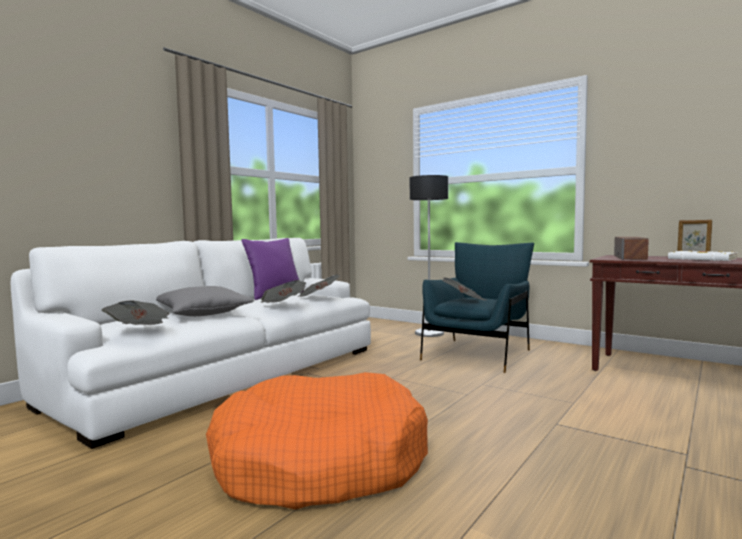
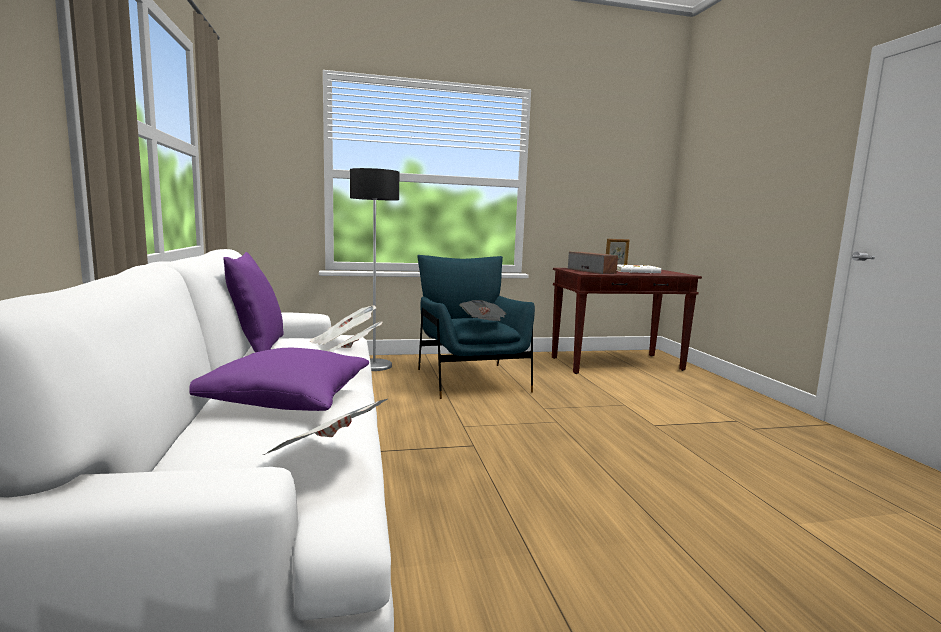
camera: 50 degrees left, 5 degrees up
(203, 314) = (285, 401): grey pillow -> purple pillow
(320, 461) = (627, 537): orange dog bed -> none

